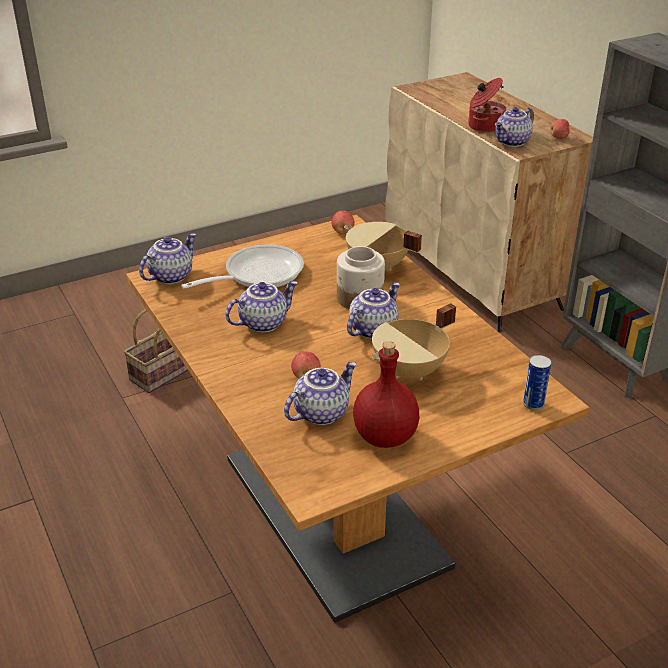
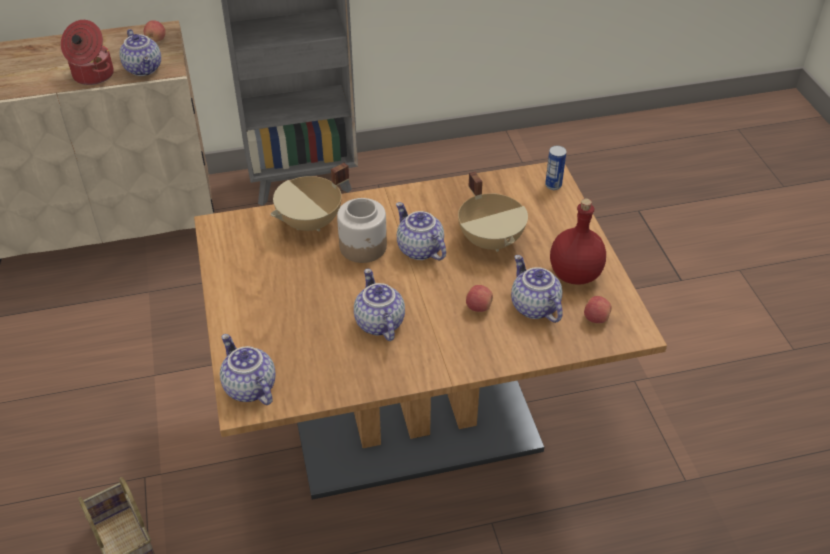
camera: 75 degrees left, 10 degrees up
(257, 274) = (282, 313): frying pan -> none
(342, 231) = (227, 233): apple -> apple (595, 318)

